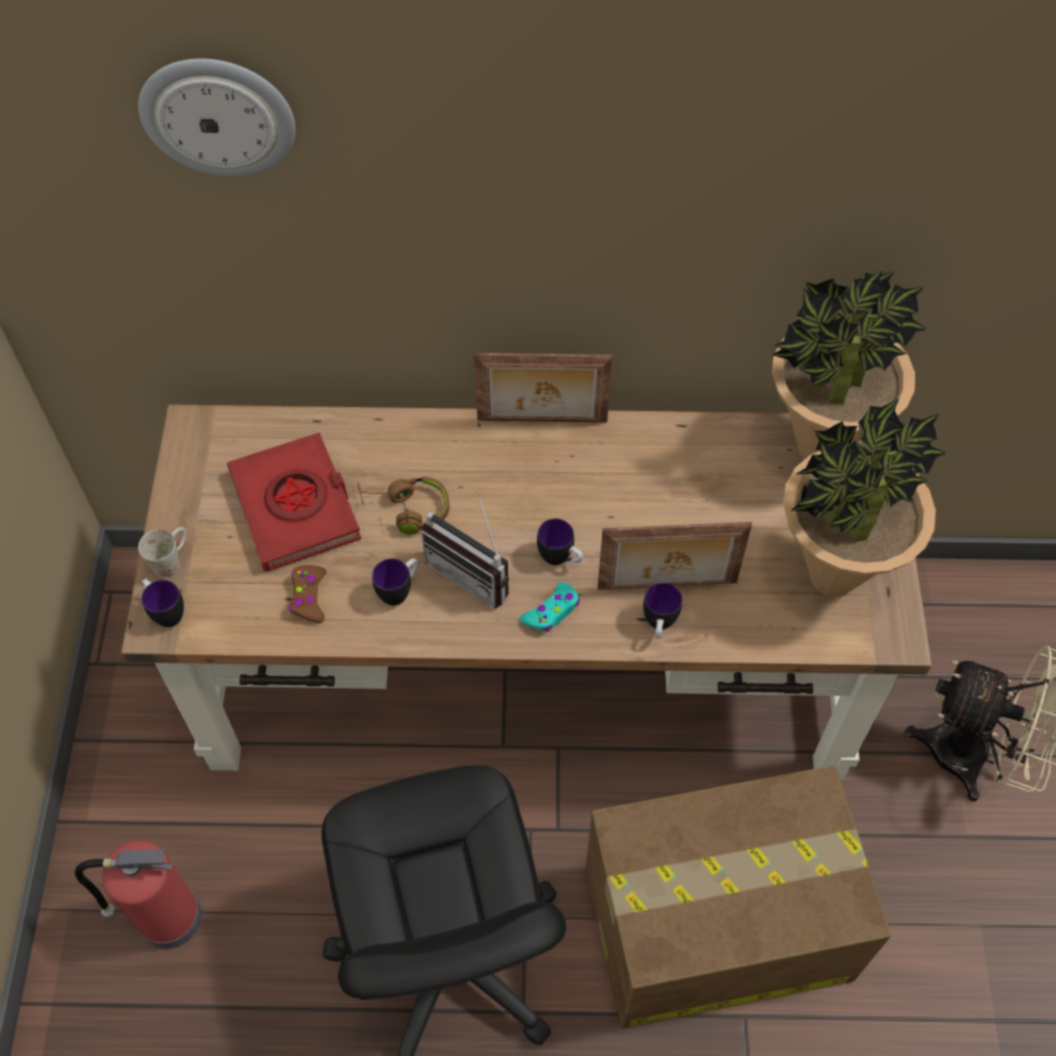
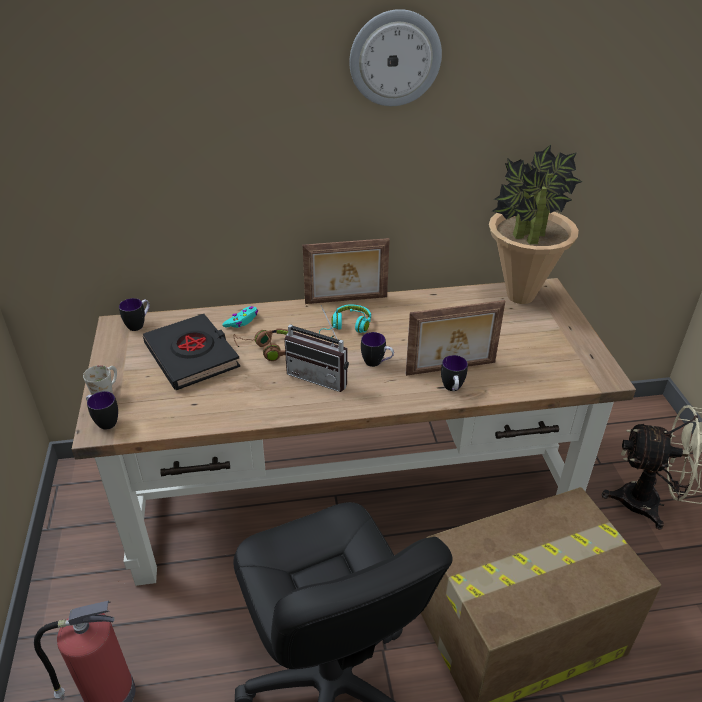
camera: 10 degrees left, 20 degrees down
(218, 115) = (135, 60): wall clock -> wall clock (395, 58)
(296, 507) = (192, 356): red book -> black book
(308, 597) = (208, 401): brown game controller -> none
(399, 591) = (272, 391): mug -> mug (139, 324)
(531, 481) = (347, 328): none -> turquoise headphones
(552, 612) = (379, 390): turquoise game controller -> turquoise game controller (242, 321)
(831, 578) = (553, 353): potted plant -> none

